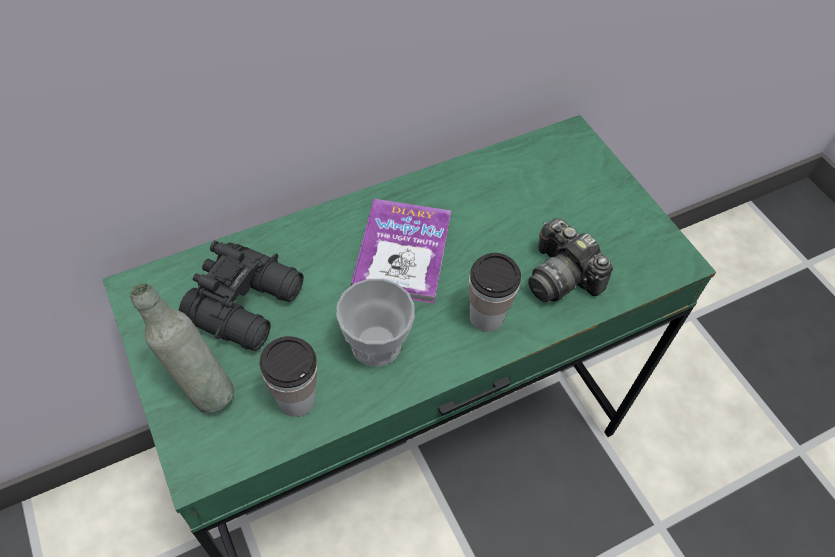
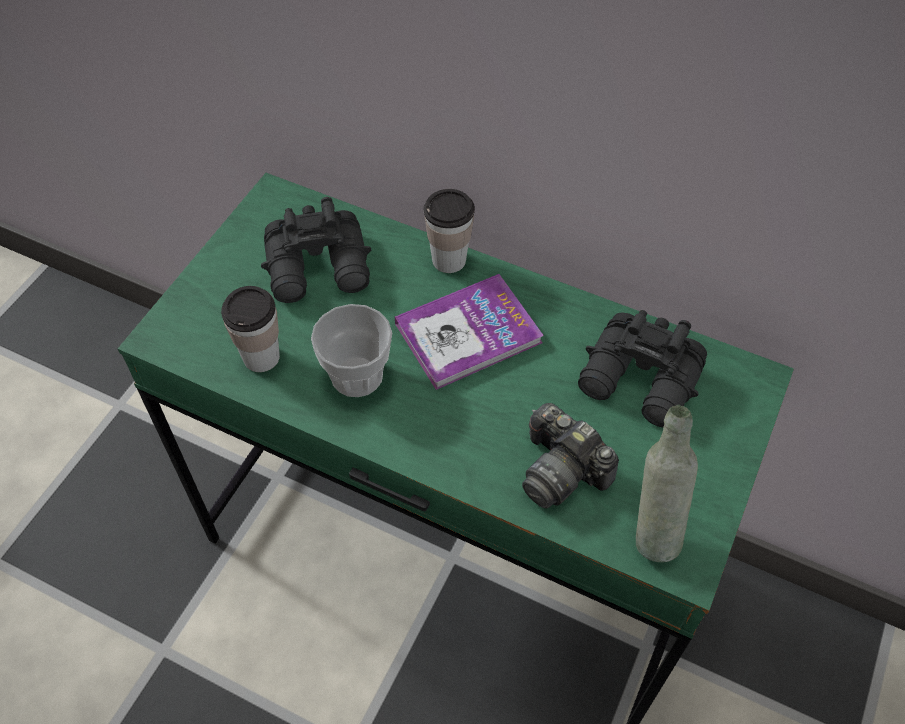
camera: 55 degrees right, 0 degrees up
(201, 389) = (222, 294): grey bottle -> grey bottle (652, 528)
(486, 317) = (457, 437): cup -> cup (448, 260)
(528, 190) = (640, 382): none -> black binoculars
(561, 276) = (561, 470): camera -> camera turned 60 degrees counterclockwise

